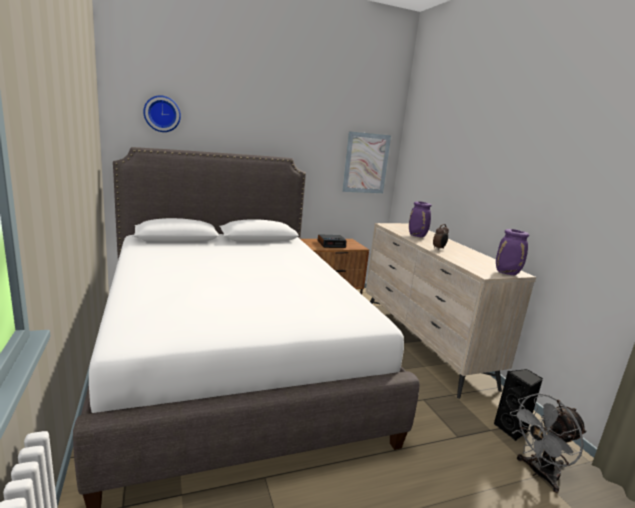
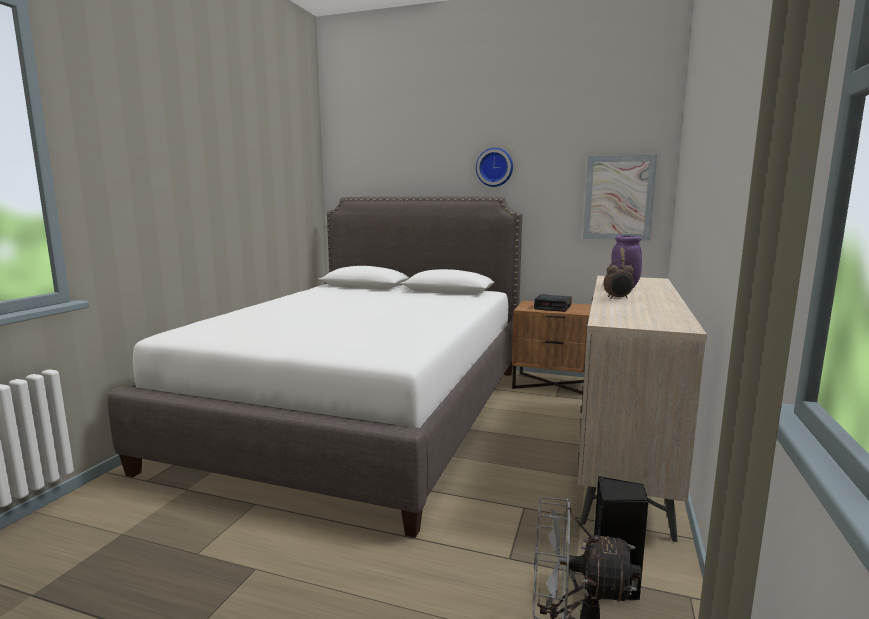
camera: 40 degrees right, 5 degrees down
(162, 114) = (372, 162): wall clock -> wall clock (494, 167)
(507, 273) = (656, 325): purple vase -> none

